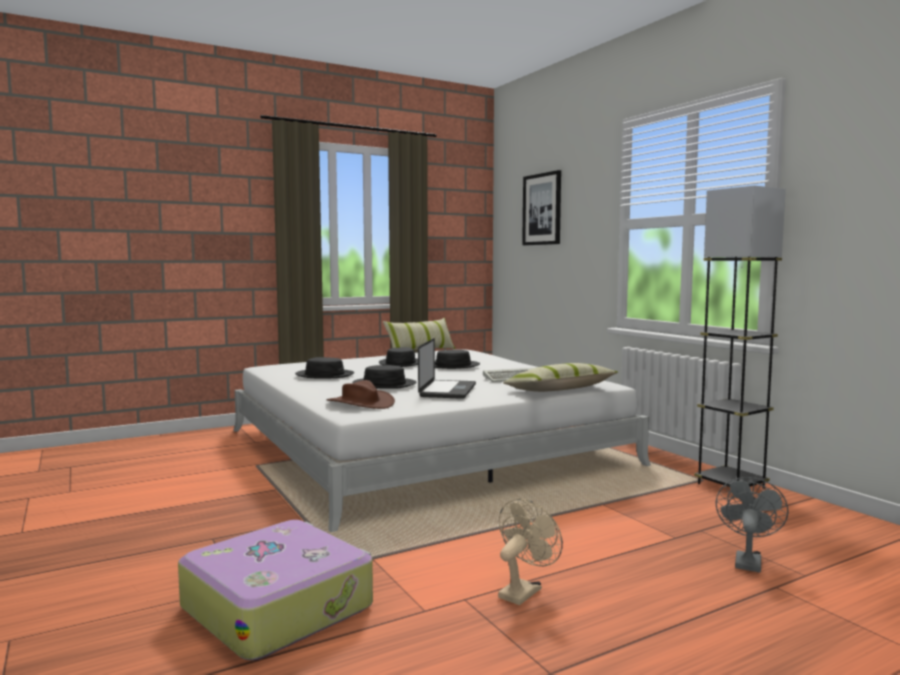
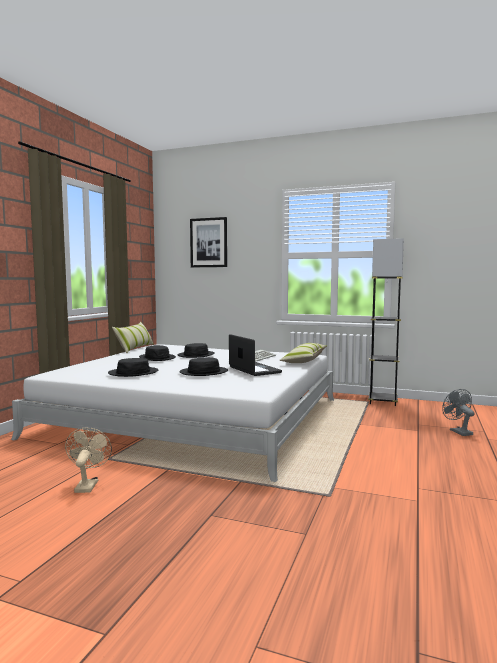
camera: 40 degrees left, 0 degrees up
(278, 606) = (355, 532): suitcase -> none
(360, 403) = (234, 386): brown hat -> none
(523, 590) = (427, 474): beige fan -> beige fan (87, 485)

